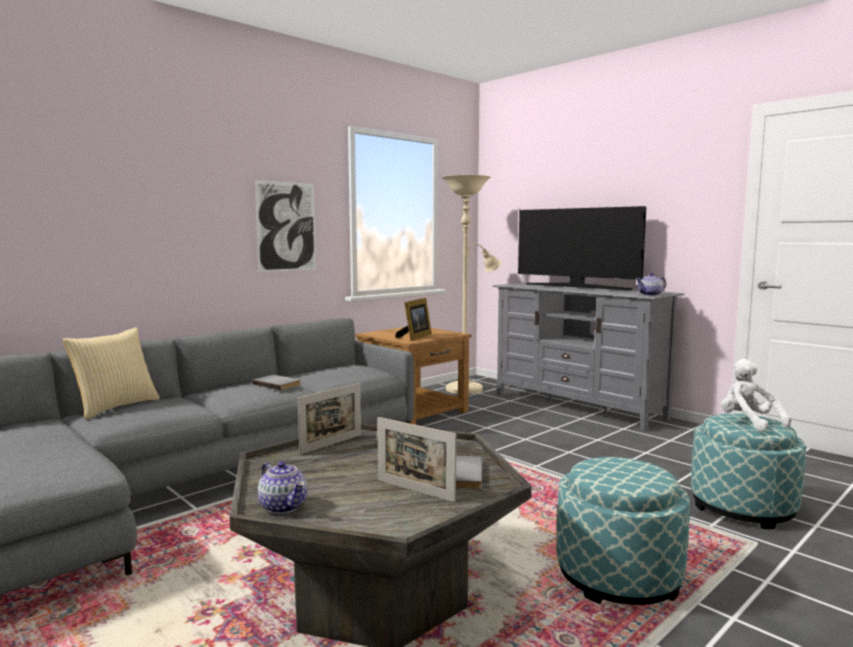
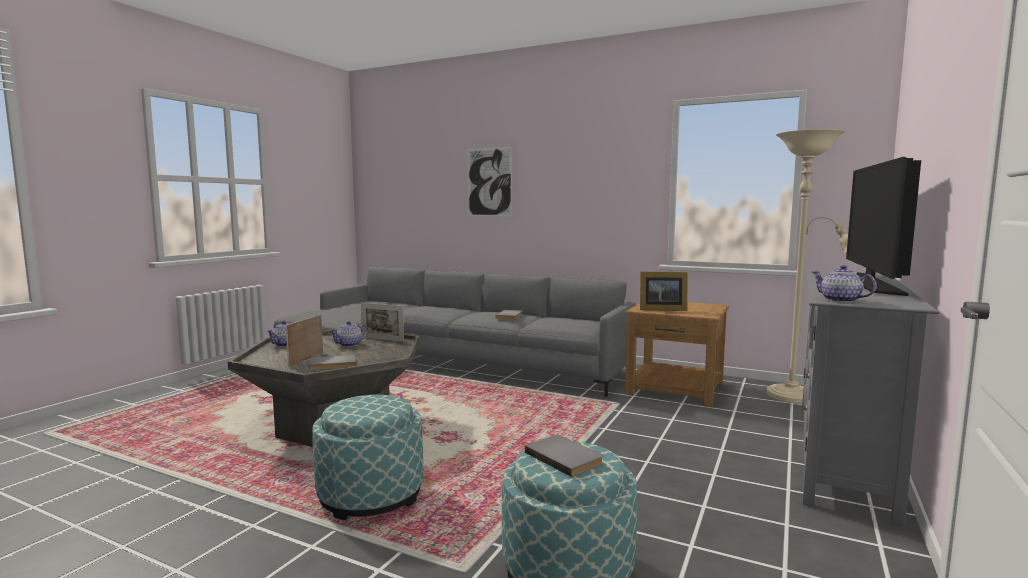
camera: 70 degrees right, 0 degrees up
(115, 407) = (437, 306): pillow -> none
(286, 226) = (601, 198): picture -> picture (489, 182)
(345, 463) = (350, 345): none -> teapot
(748, 422) = (565, 457): white plush toy -> grey book

